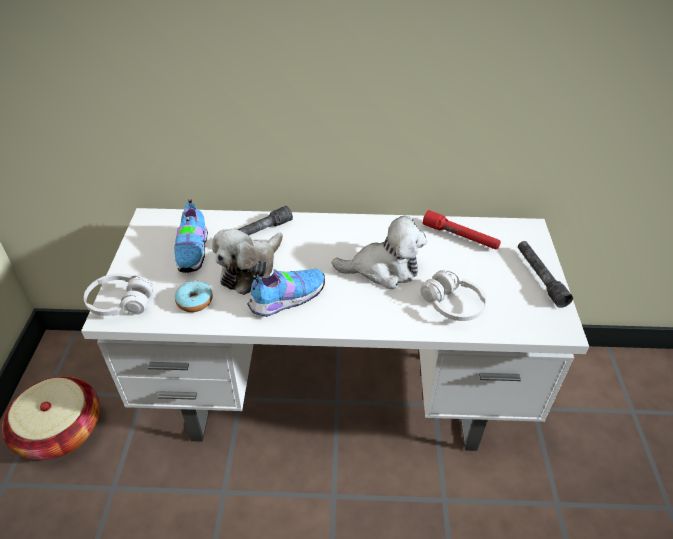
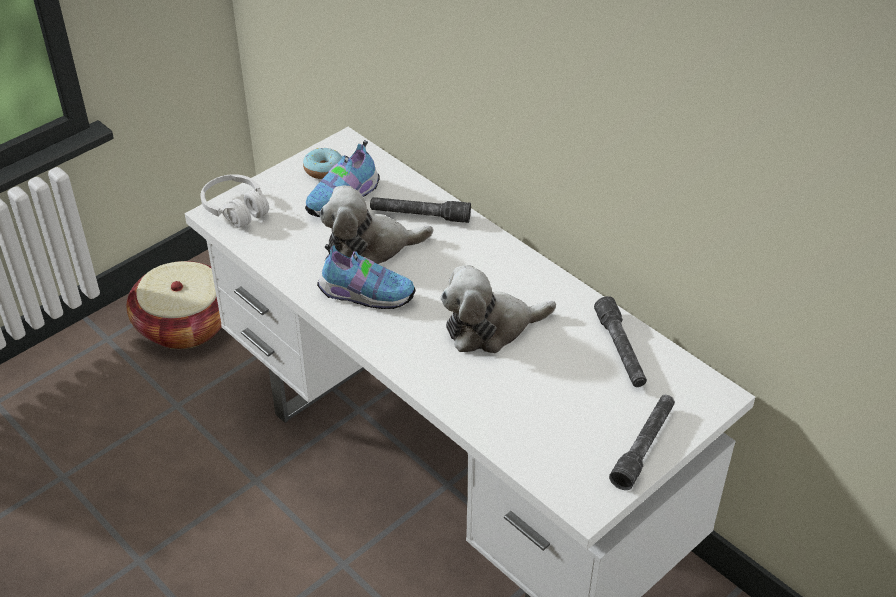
camera: 45 degrees right, 0 degrees up
(194, 301) = (291, 245): donut -> donut (323, 169)
(383, 269) = (490, 328): plush toy -> plush toy turned 120 degrees clockwise
(452, 305) = (508, 405): white headphones -> none
(460, 237) = (620, 350): red flashlight -> grey flashlight

